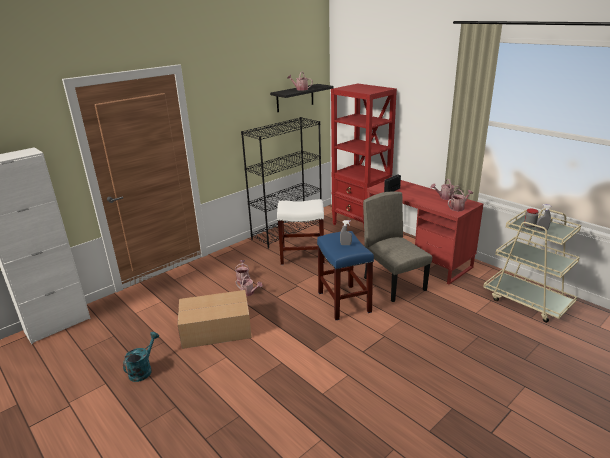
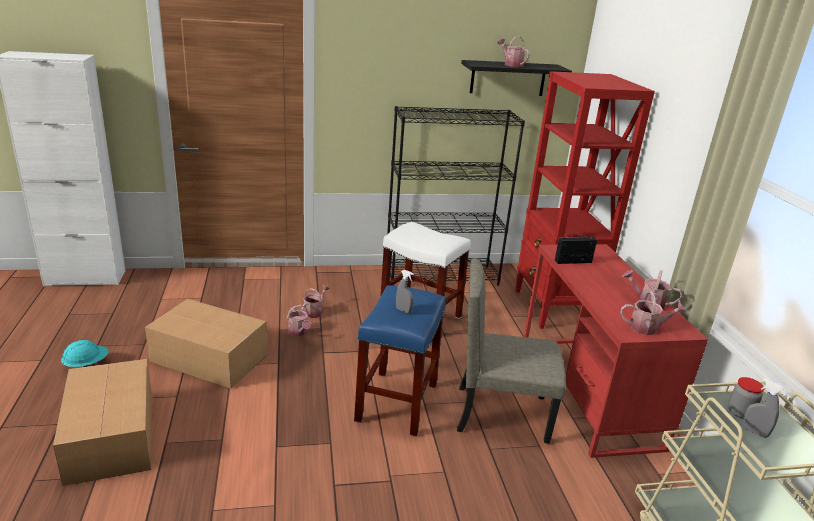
camera: 30 degrees right, 0 degrees up
(143, 370) = (87, 365): turquoise watering can -> turquoise hard hat
(217, 393) = (112, 434): none -> cardboard box
(394, 284) = (501, 413): beige chair -> beige chair turned 90 degrees counterclockwise

